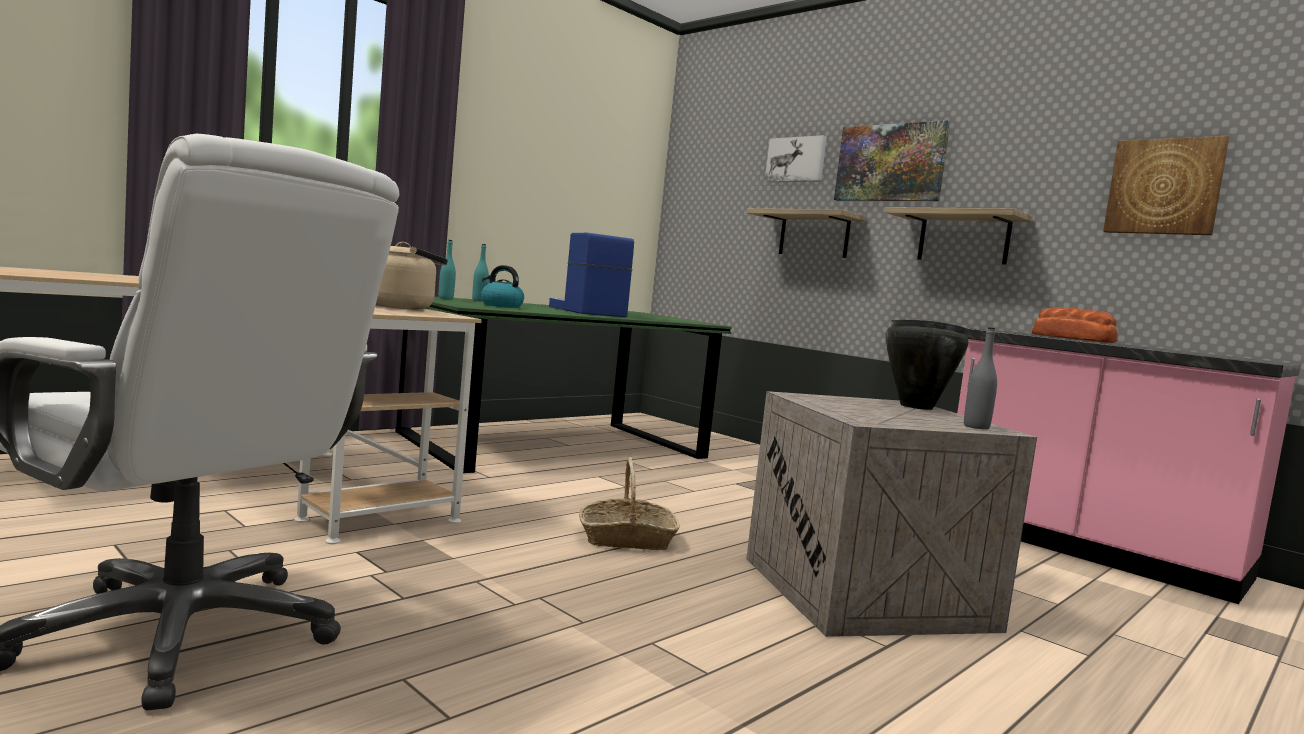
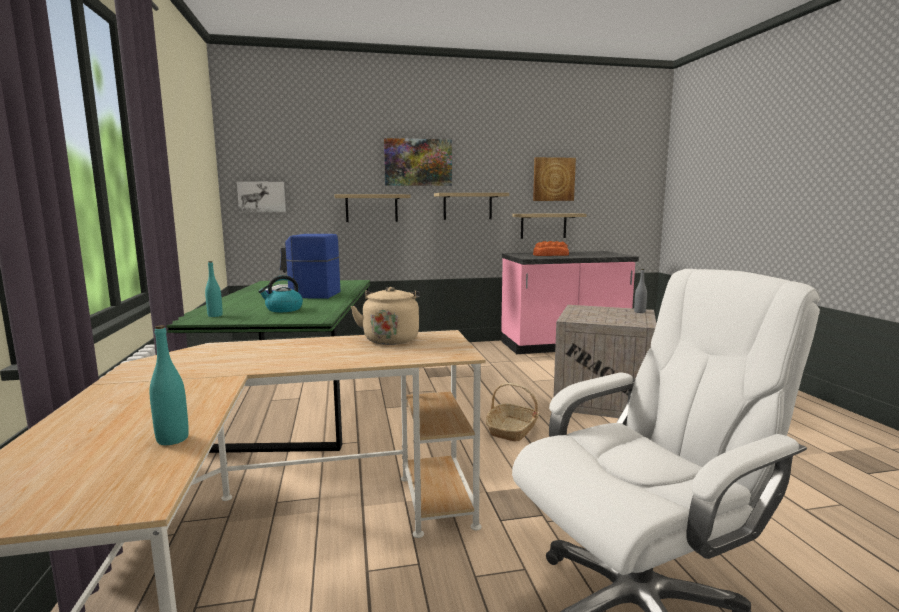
camera: 55 degrees left, 5 degrees up
(479, 301) = (227, 309): turquoise bottle -> turquoise bottle (172, 439)
(796, 160) = (348, 157): picture -> picture (262, 197)
(915, 406) = (587, 308): black cooking pot -> none
(1124, 287) = (543, 226): none -> shelf

